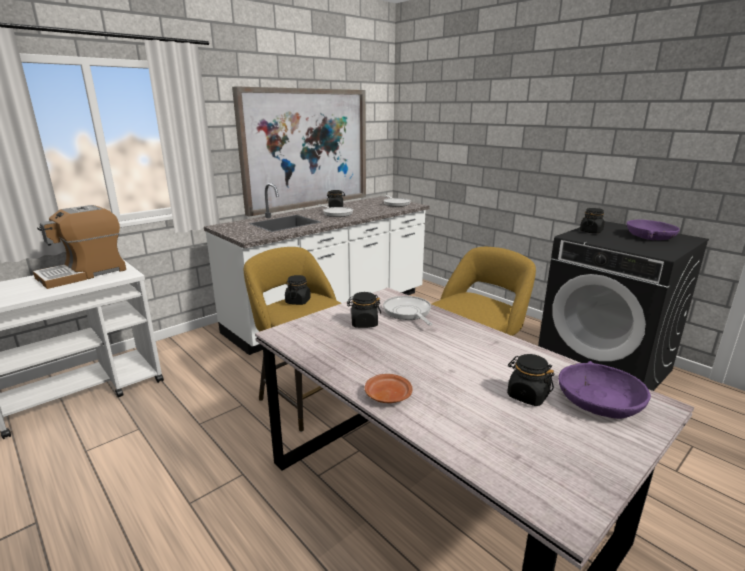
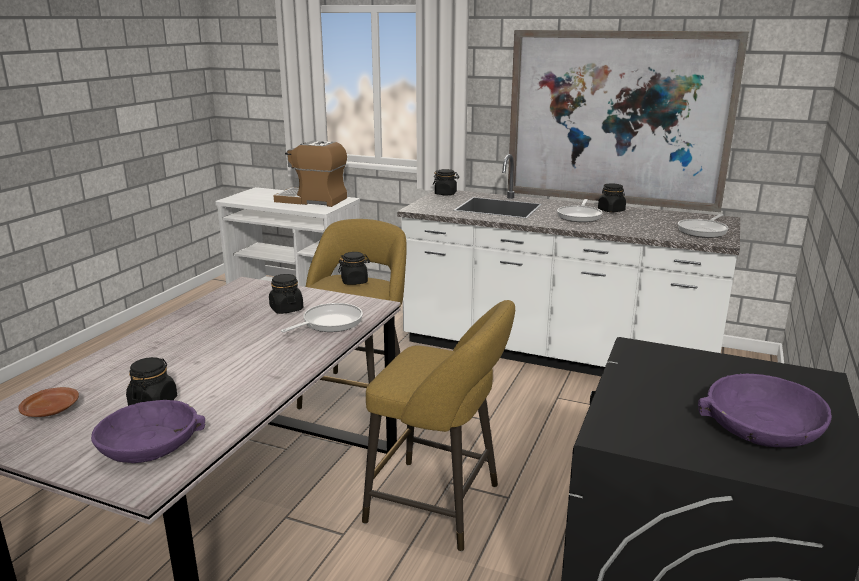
camera: 65 degrees right, 0 degrees up
(387, 395) = (142, 342): brown plate -> brown plate (51, 410)
(591, 231) = (707, 365): black jar -> black jar (445, 194)

